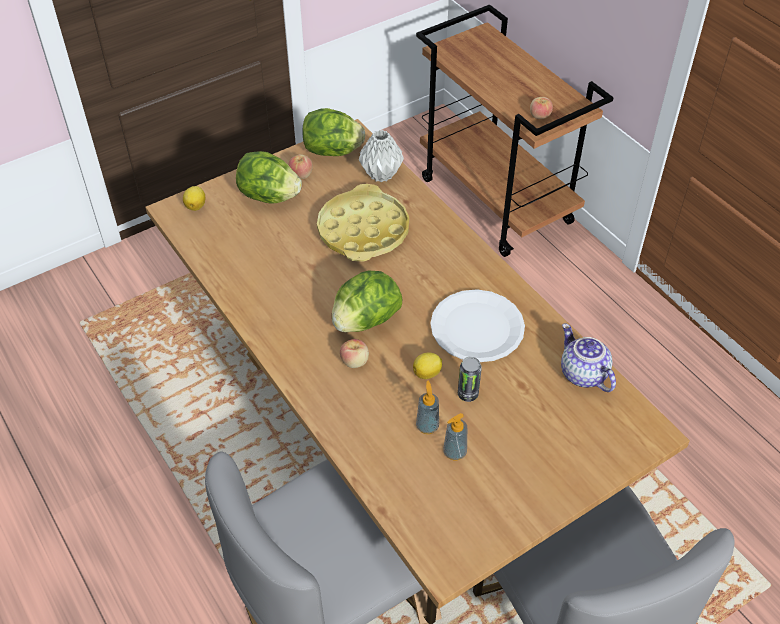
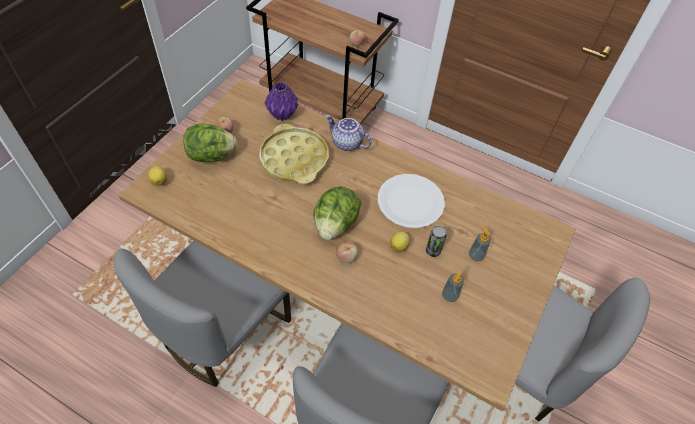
camera: 30 degrees left, 5 degrees up
(221, 428) = (223, 330): none -> grey chair
(333, 151) = (238, 108): lettuce -> none
(380, 174) = (281, 115): grey vase -> purple vase
(427, 426) = (421, 284): soap dispenser -> soap dispenser (476, 255)
(582, 374) = (491, 209): teapot -> teapot (346, 143)

